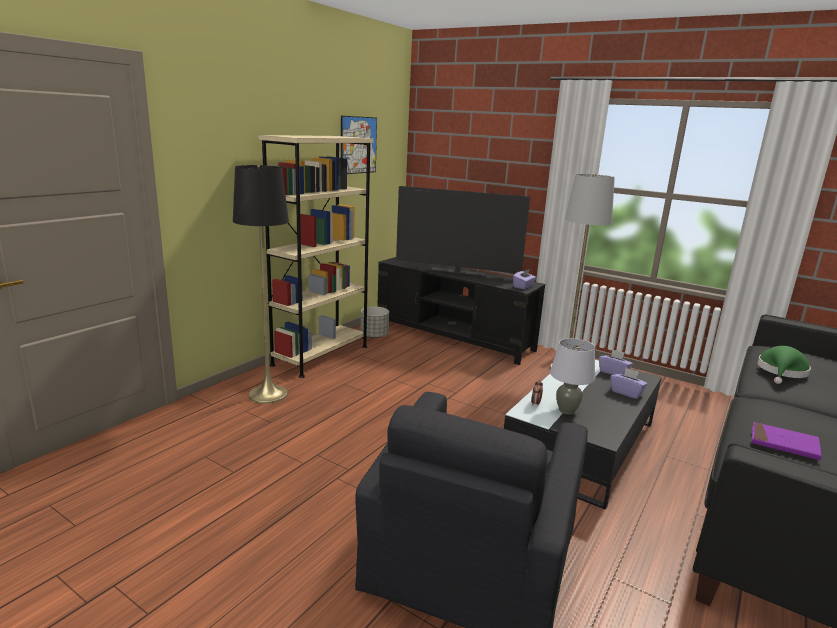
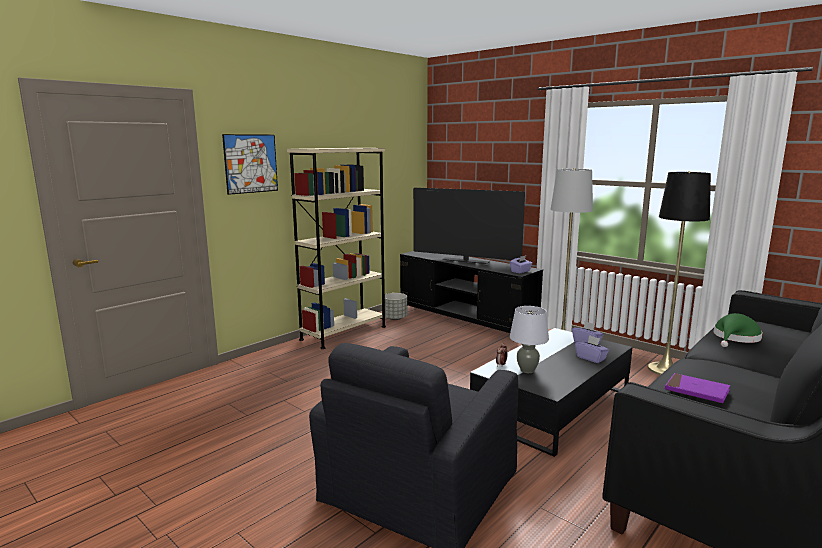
camera: 10 degrees right, 5 degrees down
(268, 394) = (291, 361): black floor lamp -> black floor lamp (665, 369)
(358, 145) = (379, 155): picture -> picture (251, 163)

